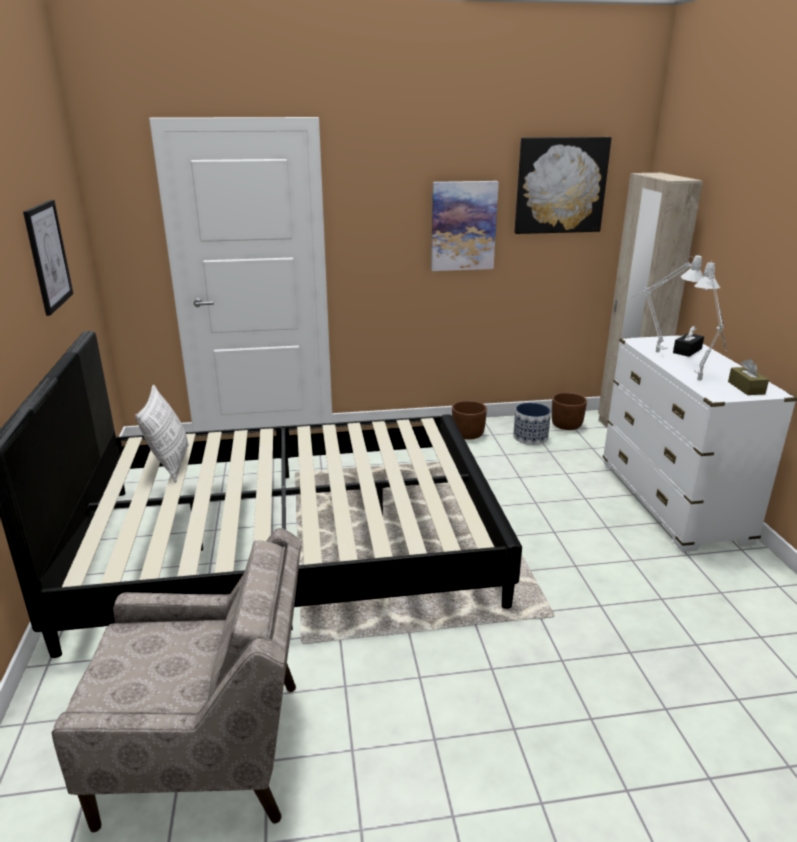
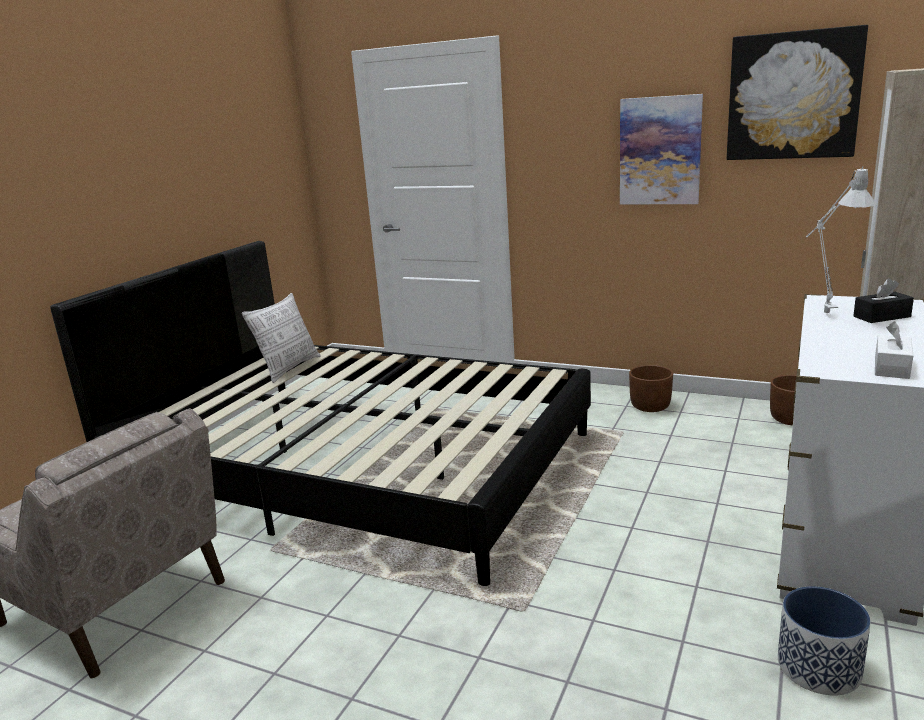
camera: 35 degrees right, 5 degrees down
(48, 256) = (222, 170): picture -> none
(530, 437) = (725, 423): planter -> planter (819, 668)
(701, 384) = (824, 354): grey table lamp -> none
(746, 388) = (891, 367): brown tissue box -> white tissue box

